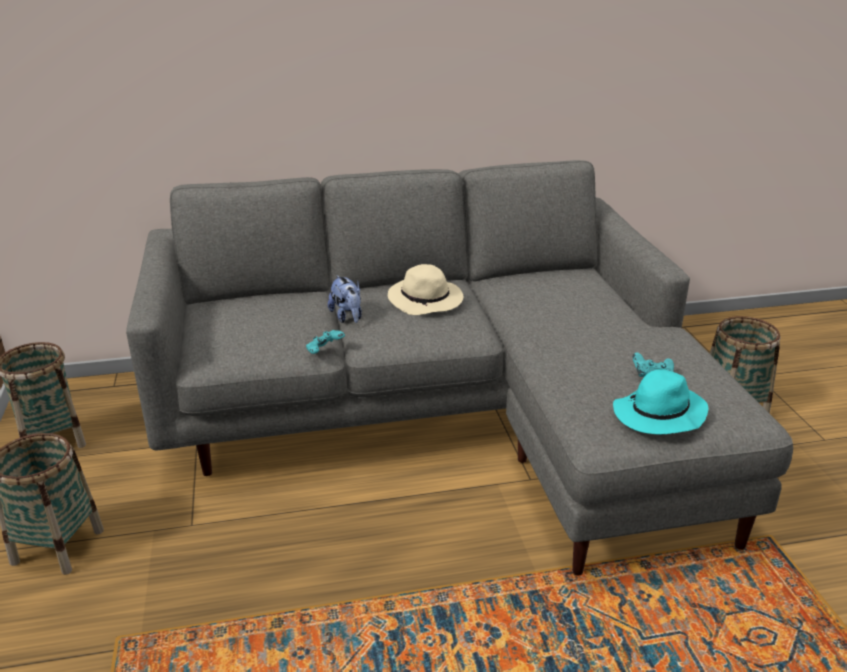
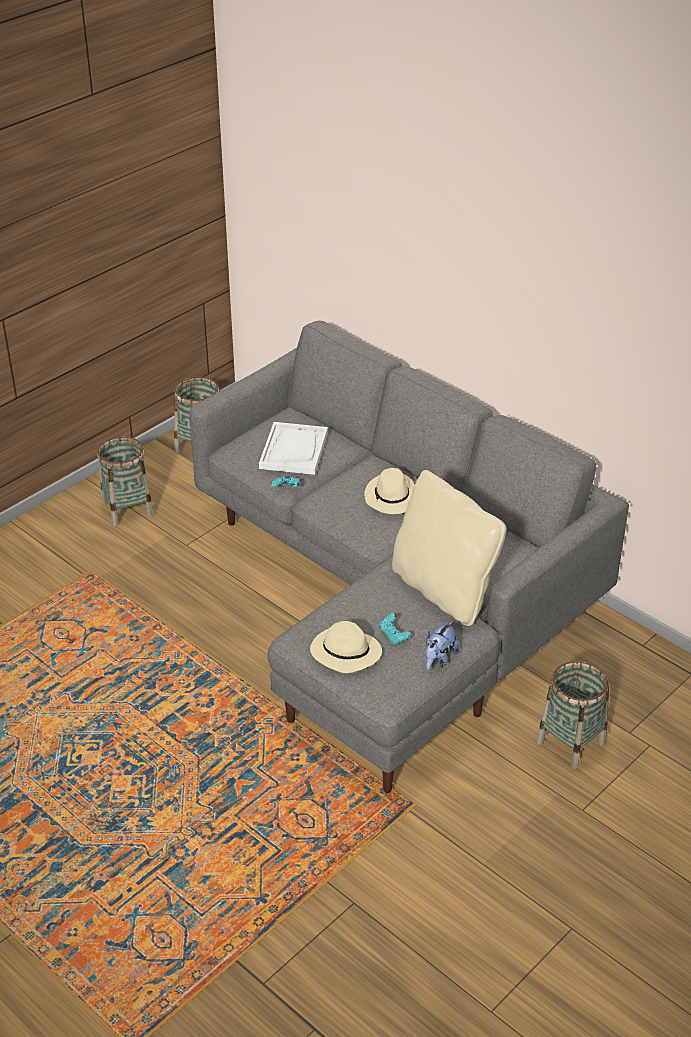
camera: 55 degrees right, 10 degrees up
(271, 322) = (293, 450): none -> white tray
(347, 317) = (339, 476): plush toy -> plush toy (439, 659)
(600, 326) = (444, 590): none -> beige pillow
(658, 416) = (344, 653): turquoise hat -> beige hat

